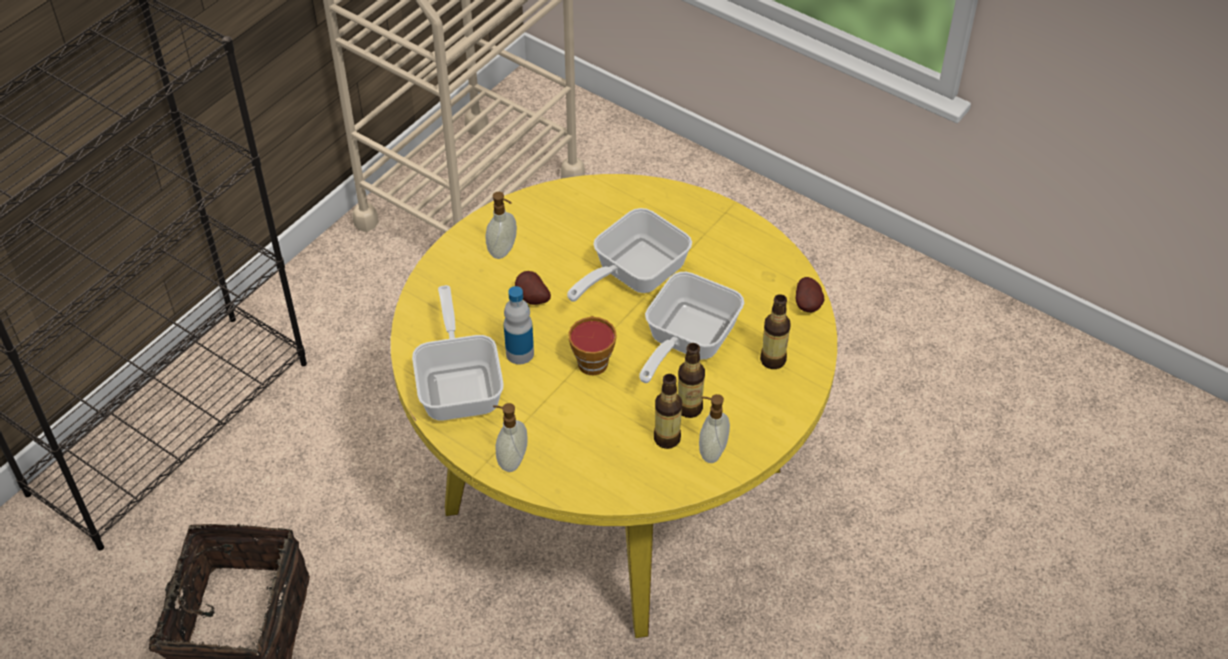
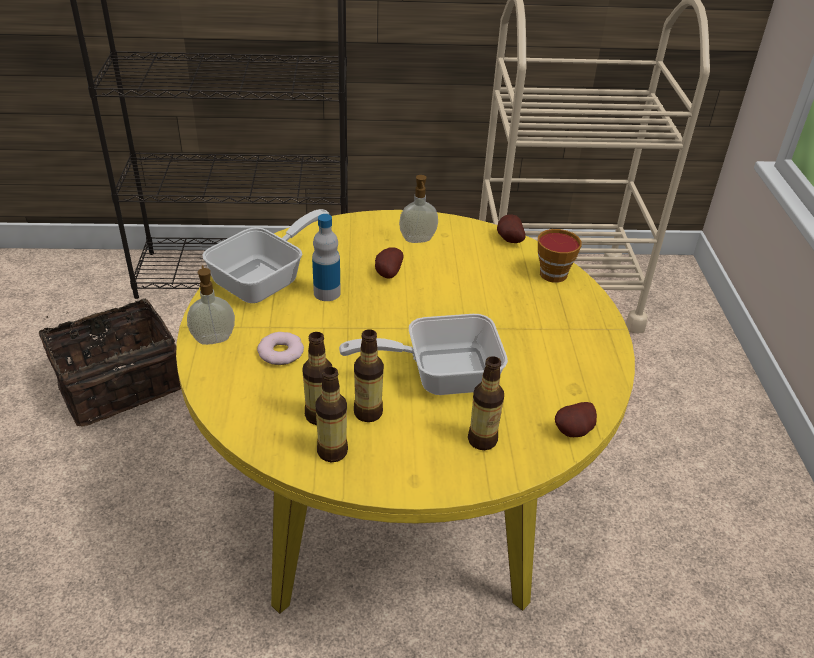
camera: 50 degrees right, 10 degrees down
(561, 192) = (508, 240): none -> potato
(571, 424) = (280, 352): none -> donut
(592, 360) = (360, 332): cup -> cup (555, 272)
(632, 274) = (474, 311): frying pan -> none
(711, 451) = (332, 451): soap dispenser -> bottle

